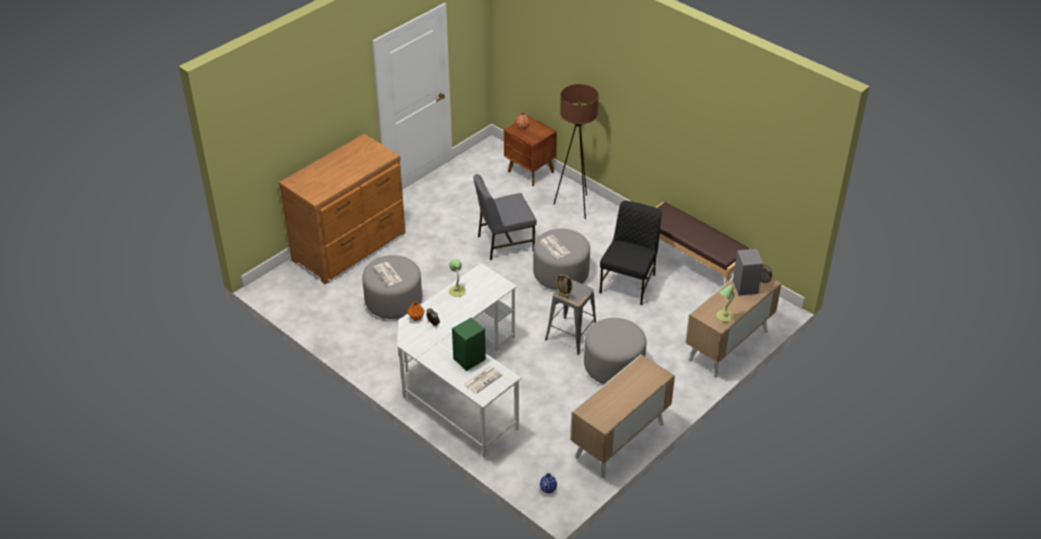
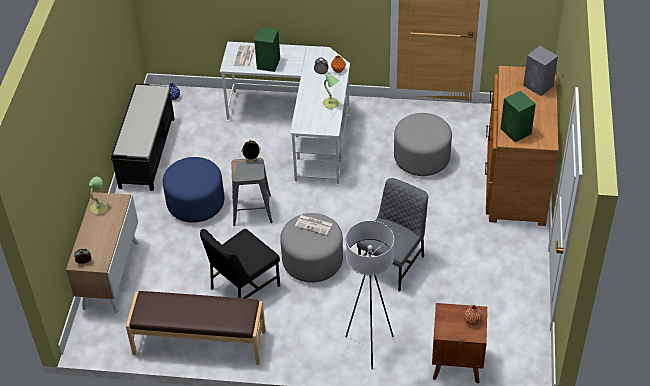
camera: 145 degrees right, 5 degrees up
(374, 156) = (516, 132): none -> green speaker
(388, 274) = (421, 125): newspaper -> none
(575, 206) = (369, 346): brown floor lamp -> white floor lamp
(614, 366) = (195, 203): grey ottoman -> blue ottoman
(620, 441) = (147, 152): cabinet -> black bench
(629, 283) = (243, 287): black chair -> black chair turned 60 degrees clockwise
(745, 286) = (98, 247): grey speaker -> grey speaker (538, 86)

